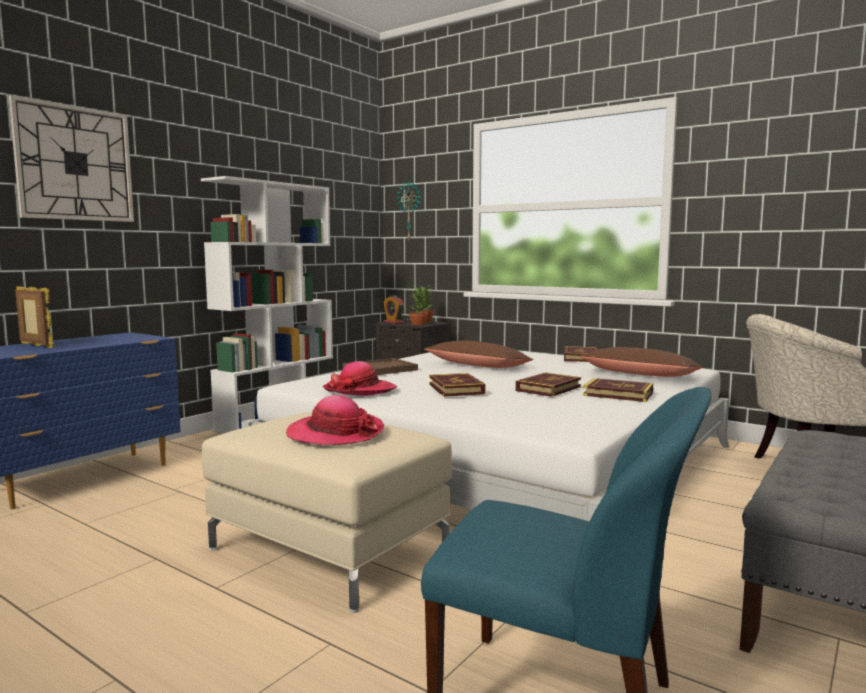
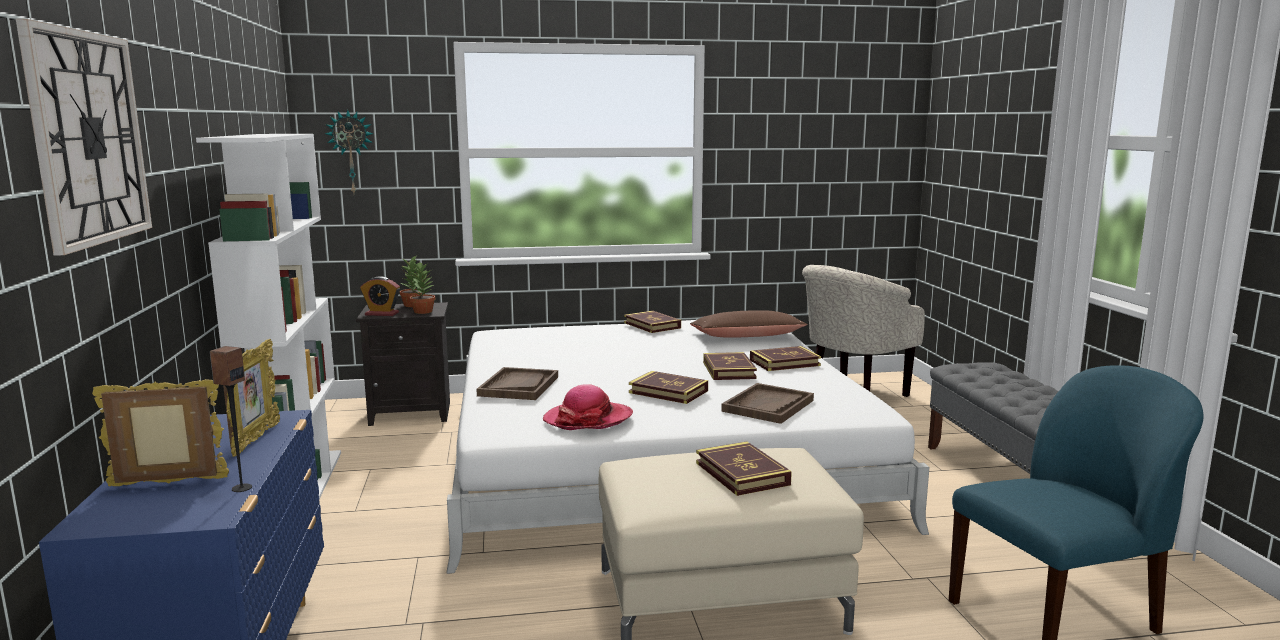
camera: 45 degrees left, 5 degrees up
(42, 351) = (241, 488): none -> speaker
(114, 341) = (255, 440): none -> picture frame
(335, 433) = (742, 473): hat -> book
(477, 366) = (594, 357): brown pillow -> none
(501, 411) = (768, 406): none -> brown tray

